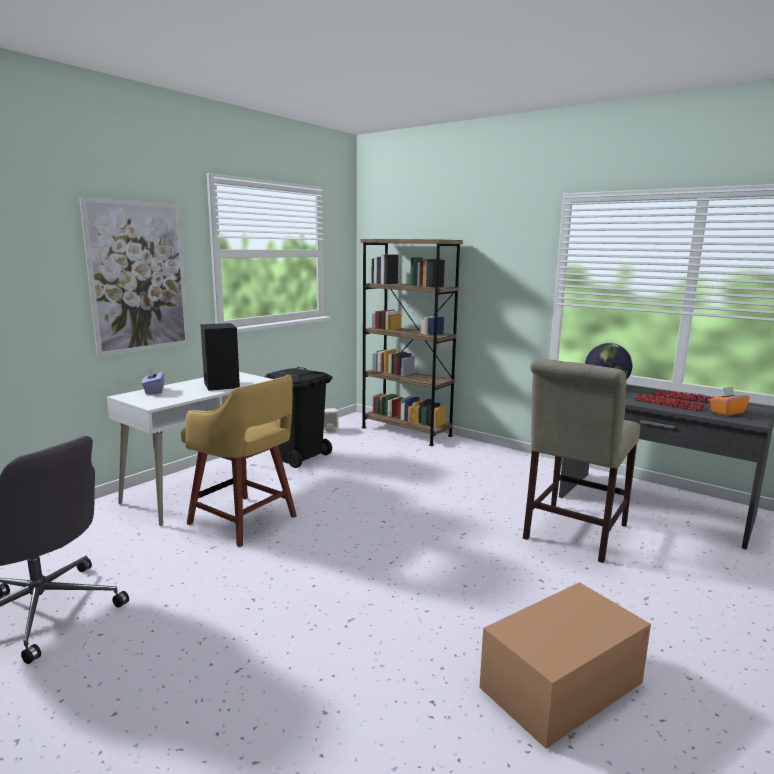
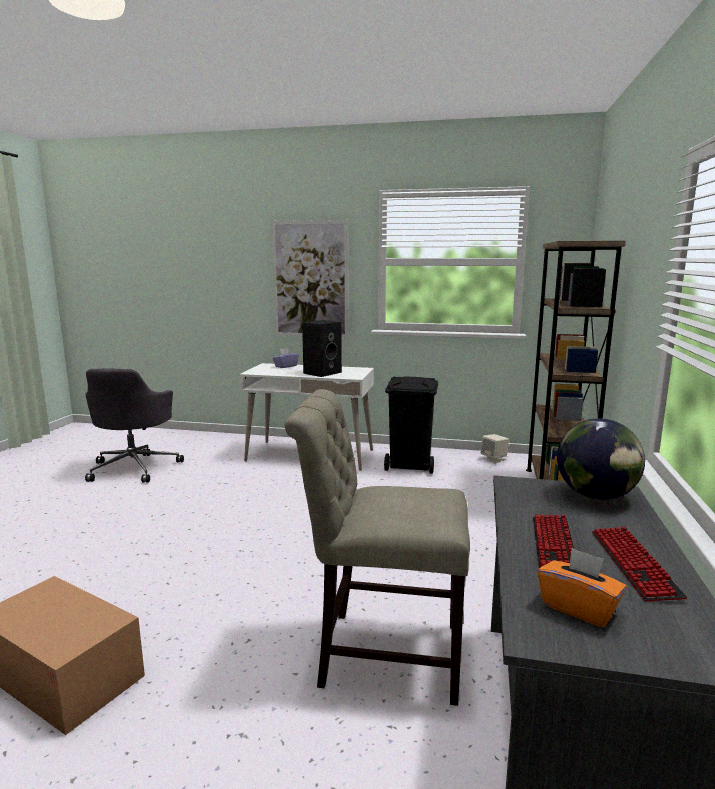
camera: 65 degrees right, 0 degrees up
(244, 521) = (271, 481): yellow stool -> none

